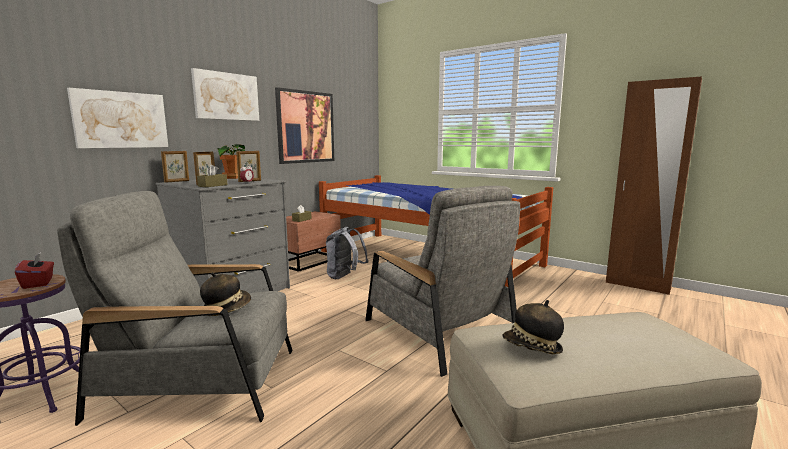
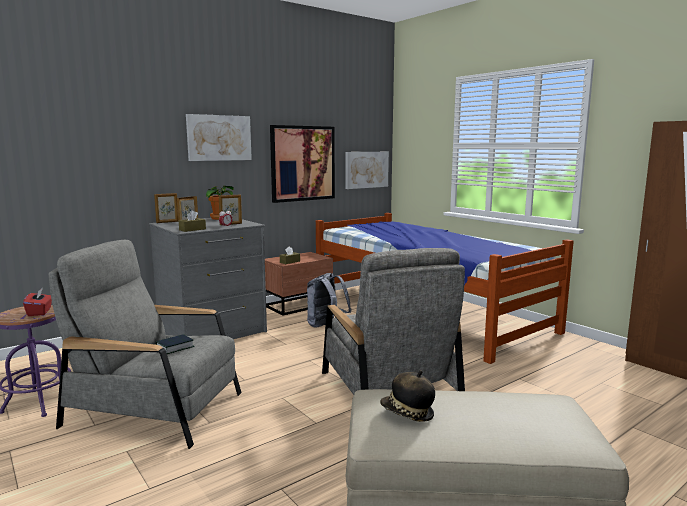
camera: 15 degrees right, 0 degrees up
(121, 120) = (121, 166): picture -> picture (366, 169)
(226, 308) = (175, 347): hat -> book

